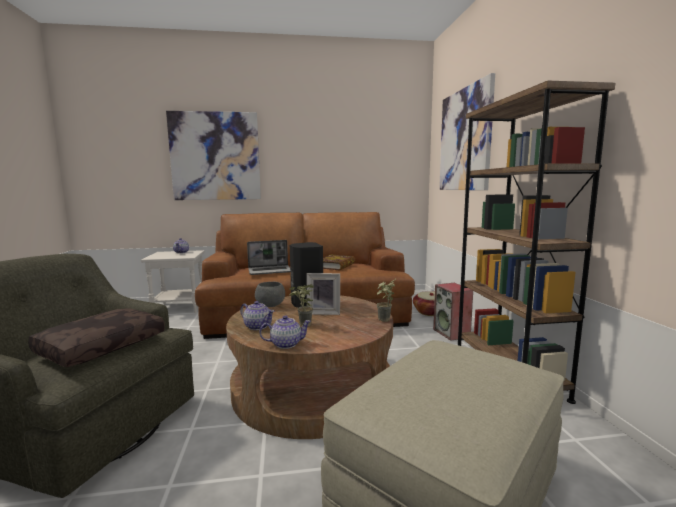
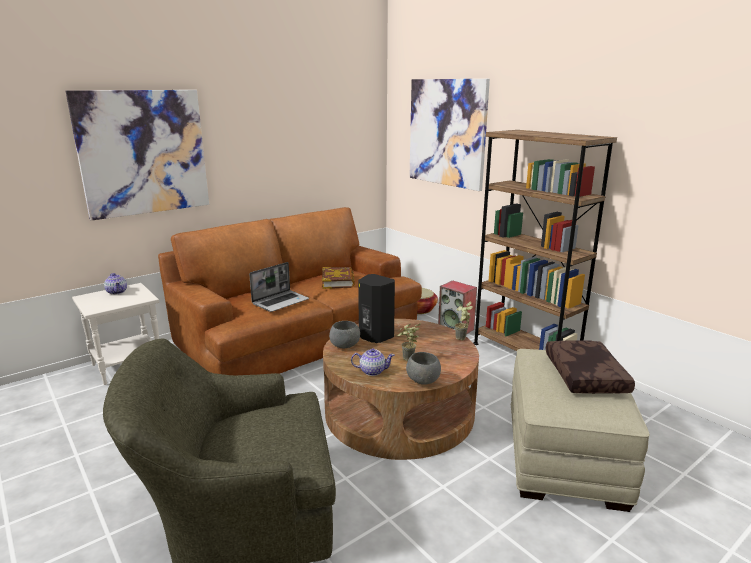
camera: 30 degrees left, 10 degrees up
(102, 346) = (276, 429): brown pillow -> brown pillow (583, 375)
(285, 344) = (422, 381): teapot -> grey bowl
(324, 312) = (403, 342): picture frame -> none

